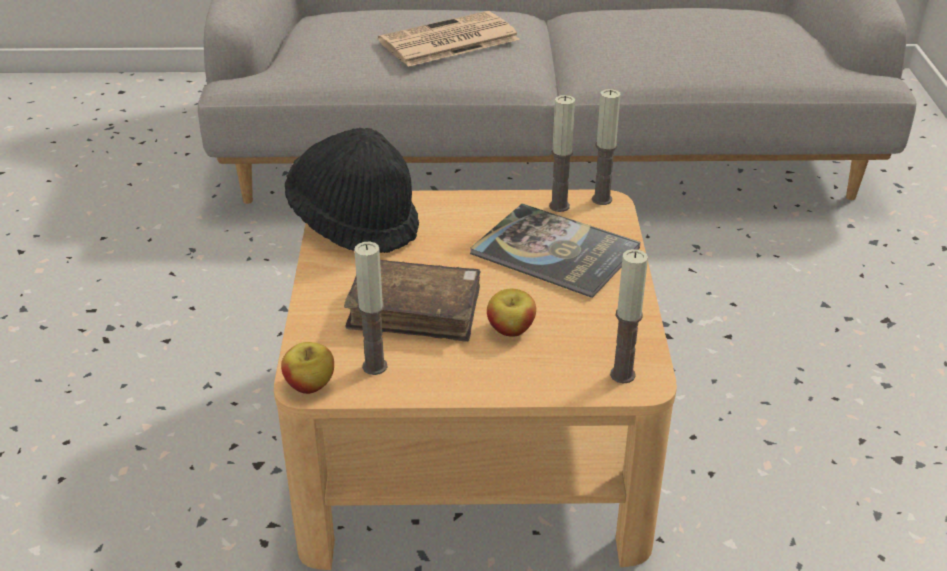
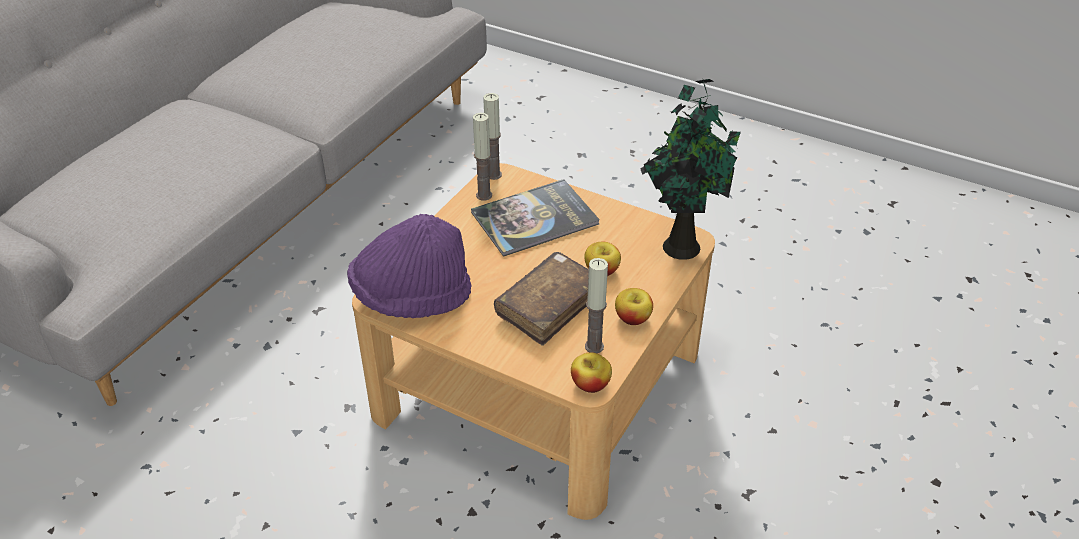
camera: 60 degrees left, 5 degrees up
(355, 223) = (411, 297): black hat -> purple hat
(447, 41) = (191, 152): newspaper -> none
(447, 380) = (633, 318): none -> apple
(622, 375) = (680, 244): candle -> potted plant

